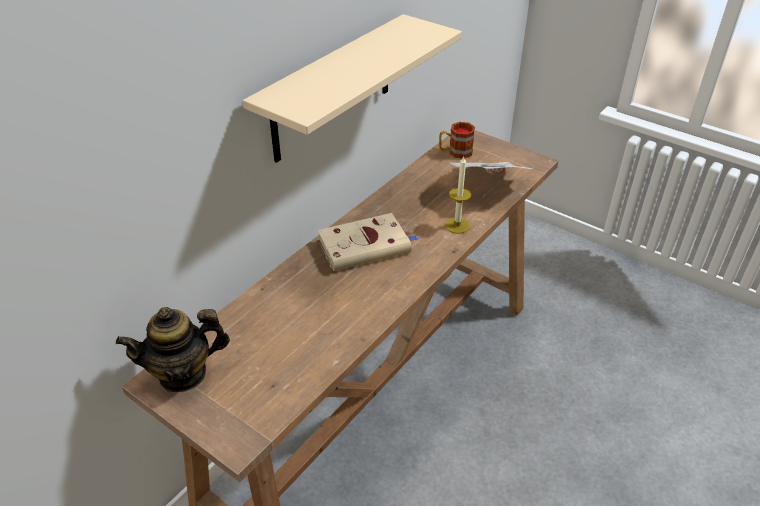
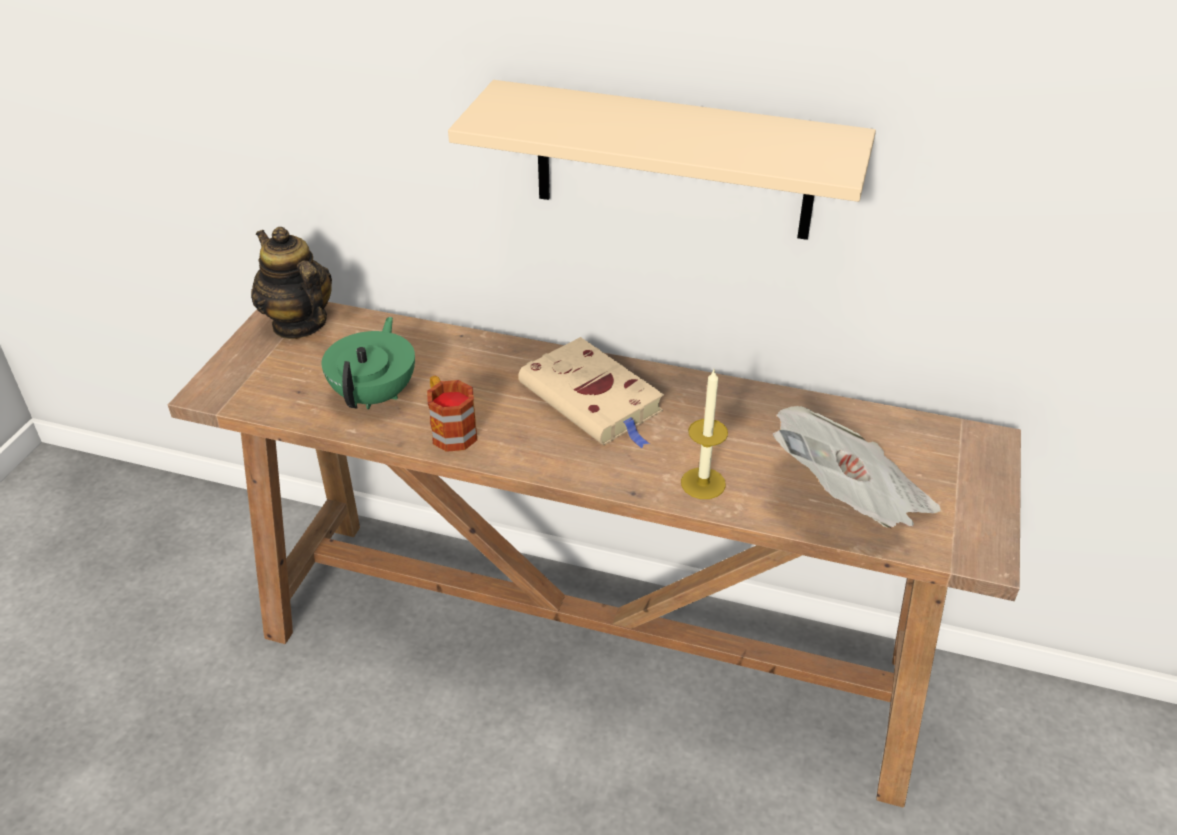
camera: 70 degrees right, 0 degrees up
(303, 343) = (376, 394): none -> green teapot
(455, 152) = (919, 439): mug -> mug (450, 429)

